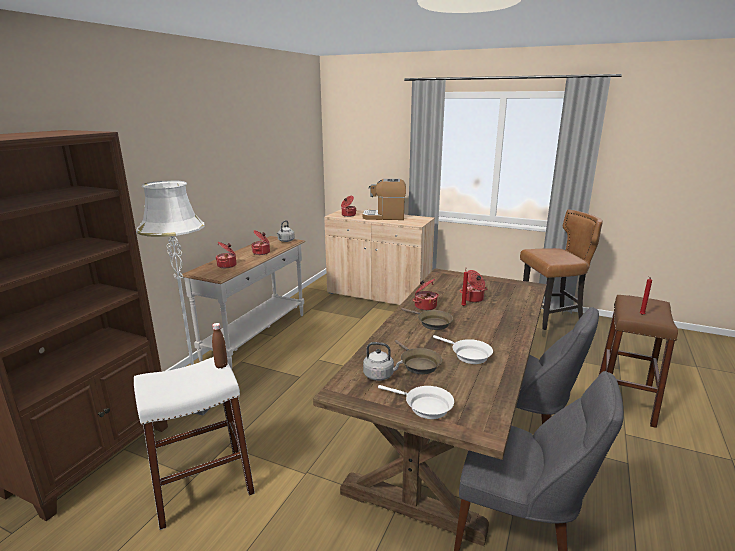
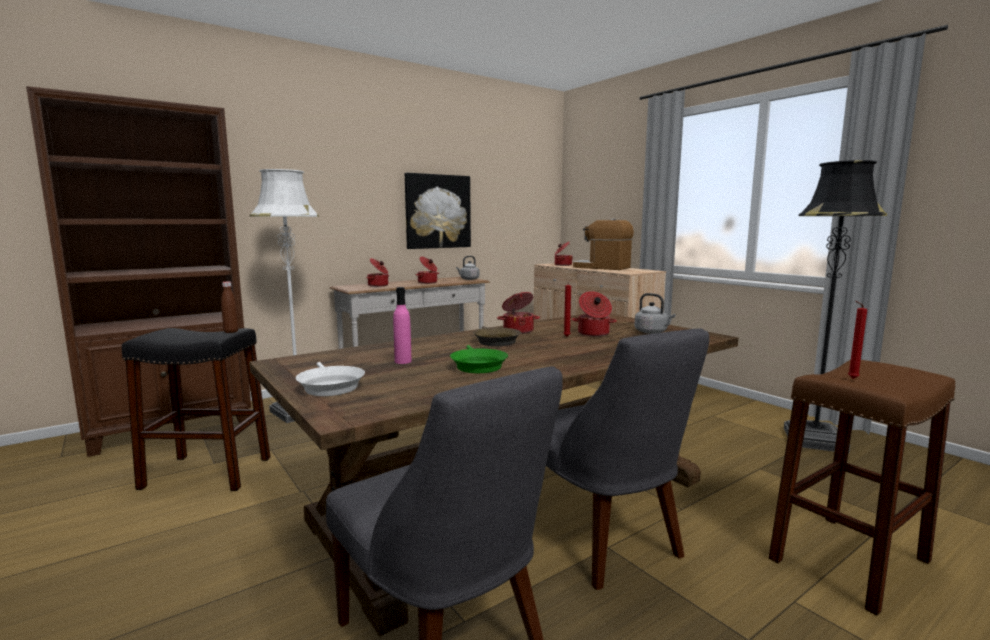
camera: 30 degrees right, 10 degrees down
(203, 488) = (207, 473): white stool -> black stool
(248, 182) = (437, 211): none -> picture
(380, 375) = (344, 361): grey kettle -> grey kettle (652, 332)
(418, 364) = (403, 361): brown frying pan -> pink bottle
(468, 355) = (477, 366): white frying pan -> green frying pan
(550, 324) = (814, 440): brown chair -> black floor lamp

